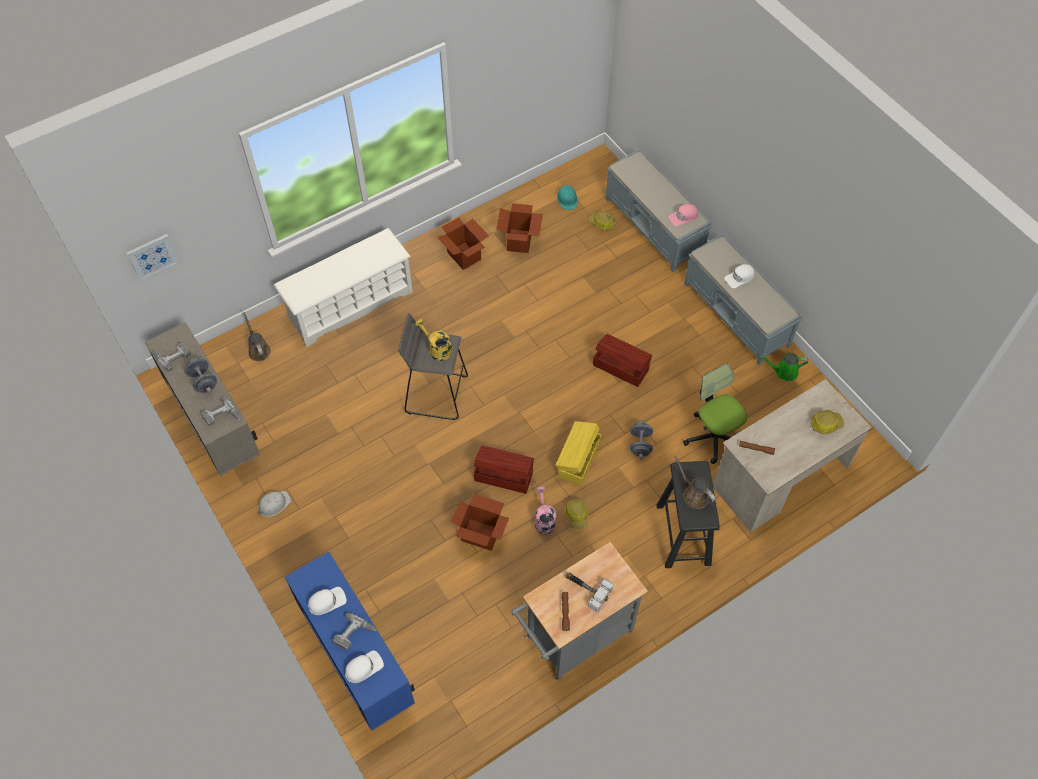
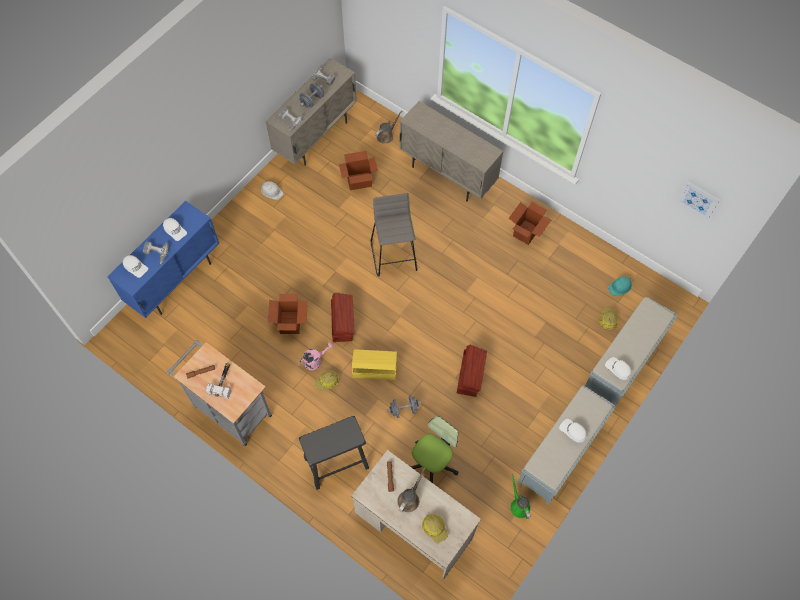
camera: 70 degrees right, 5 degrees up
(152, 256) = (369, 22): picture -> picture (698, 200)
(350, 305) = (447, 175): white shoe rack -> beige cabinet
(437, 349) = (396, 227): yellow watering can -> none
(519, 241) = (559, 265): cardboard box -> cardboard box (359, 181)
(683, 217) = (618, 369): pink cap -> white cap
(694, 494) = (331, 439): brown watering can -> brown watering can (409, 499)

